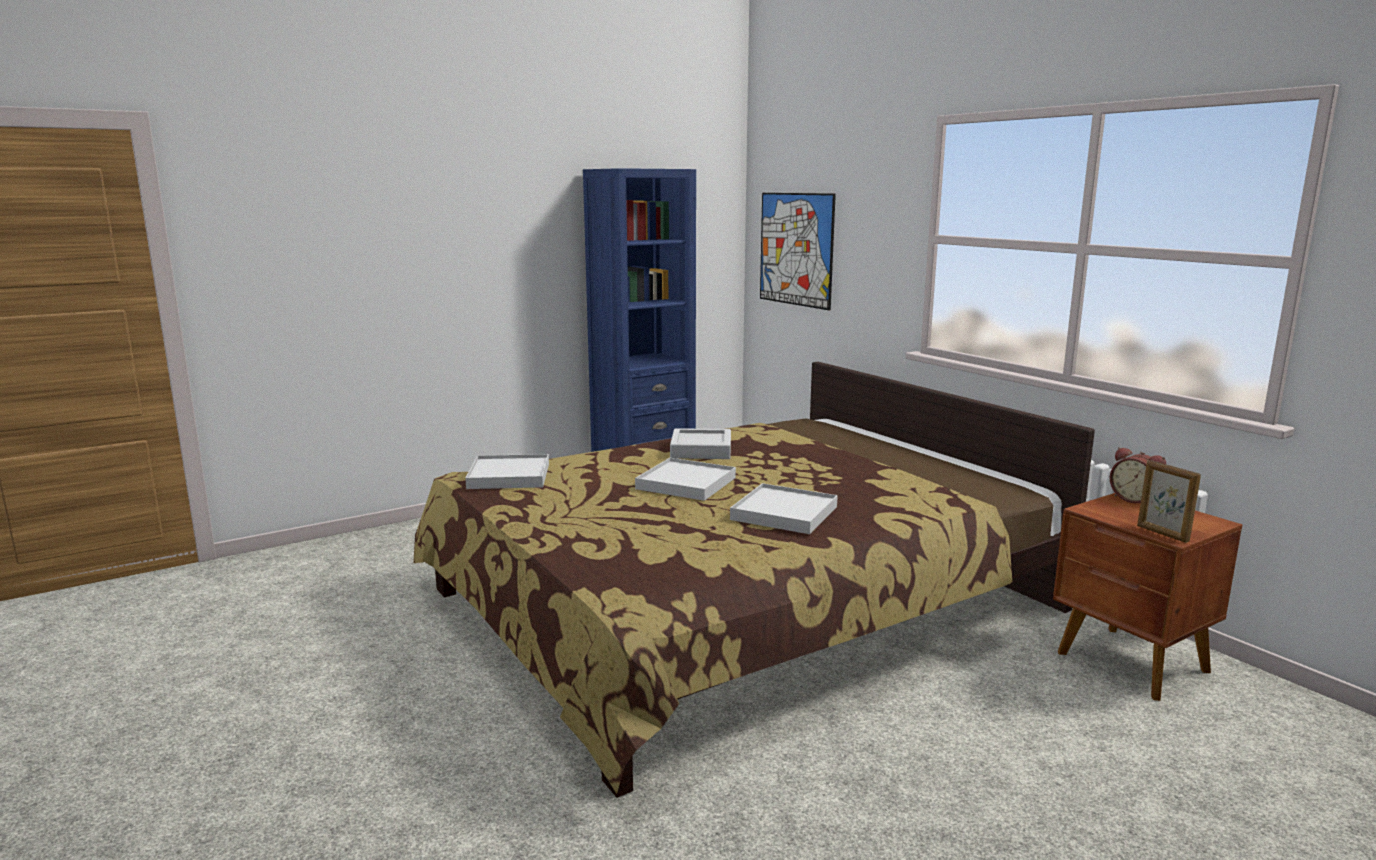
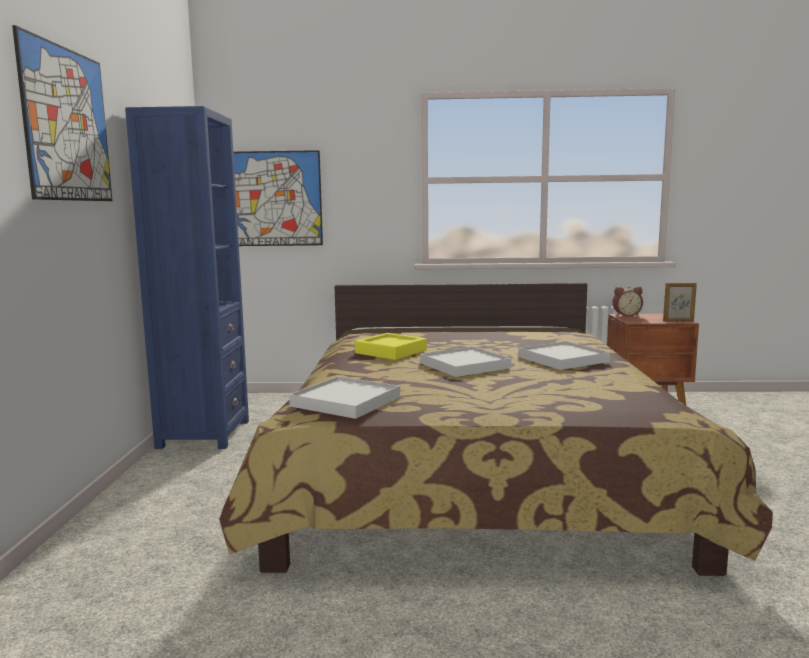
camera: 55 degrees left, 5 degrees down
(489, 198) = (67, 125): none -> picture
(701, 450) = (391, 352): grey tray -> yellow tray

